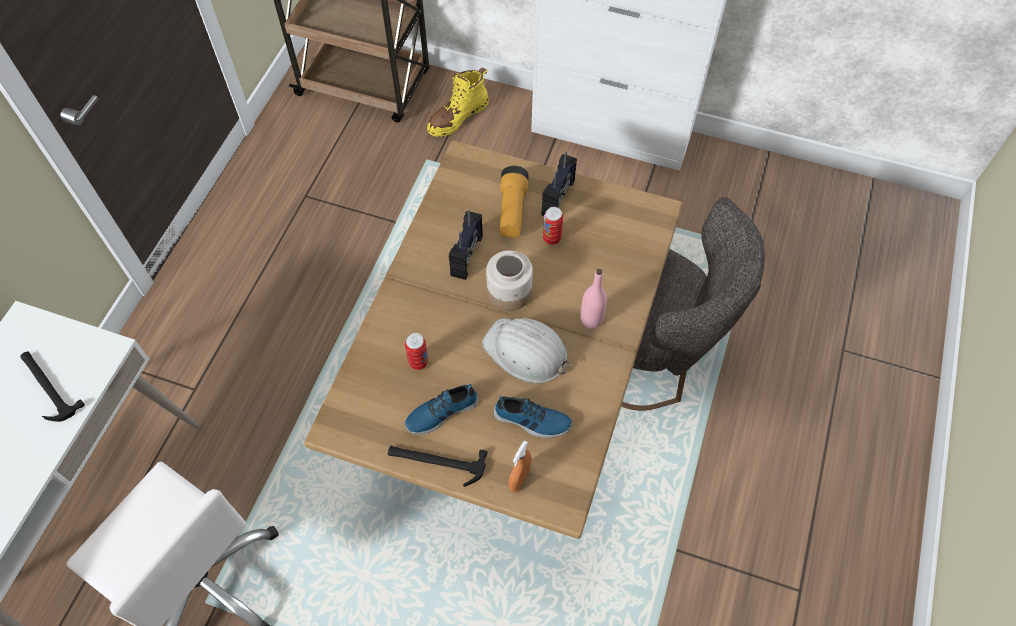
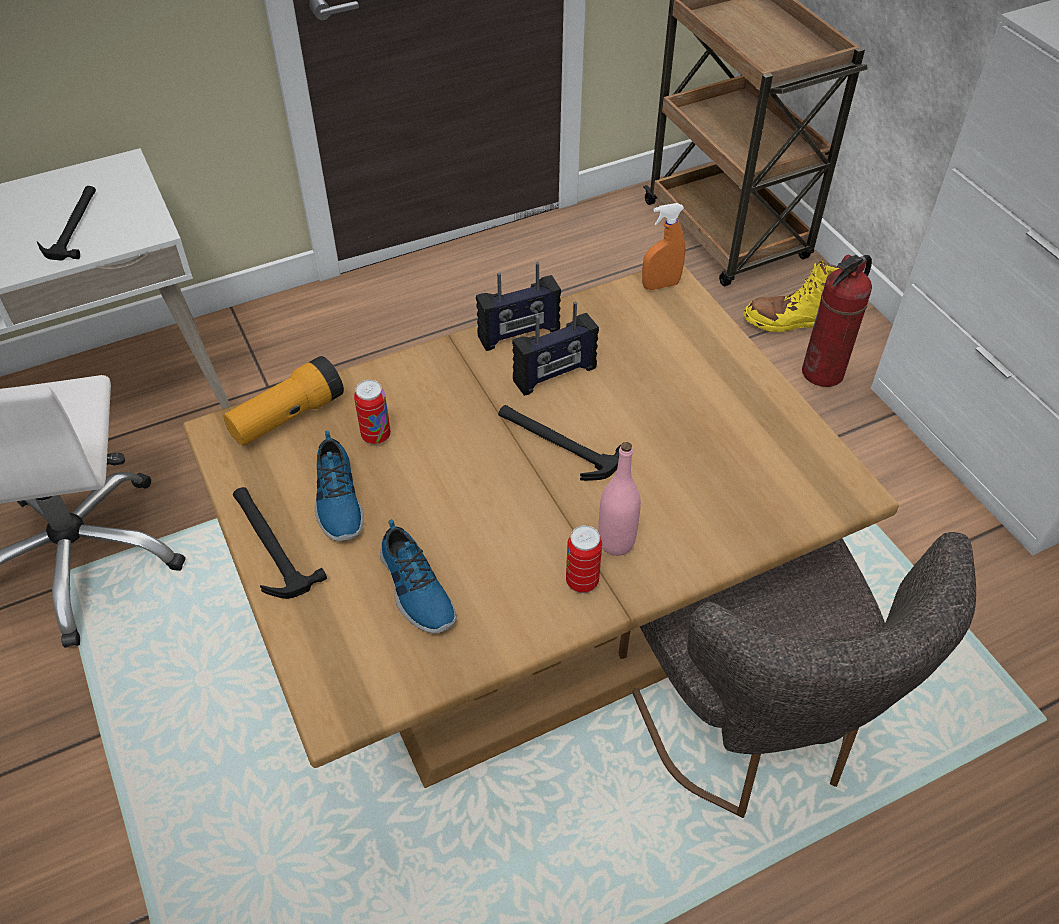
camera: 45 degrees right, 10 degrees down
(441, 411) = (337, 500): shoe -> shoe turned 120 degrees counterclockwise
(500, 140) = (823, 373): none -> fire extinguisher
(509, 292) = (556, 443): jar -> hammer
(512, 210) = (662, 366): flashlight -> flashlight (287, 417)
(519, 479) = (325, 637): orange spray bottle -> orange spray bottle (660, 285)
(526, 352) = (498, 515): white hard hat -> none
(551, 238) = (673, 425): can -> can (582, 581)
(558, 198) = (733, 391): radio -> radio (519, 334)

